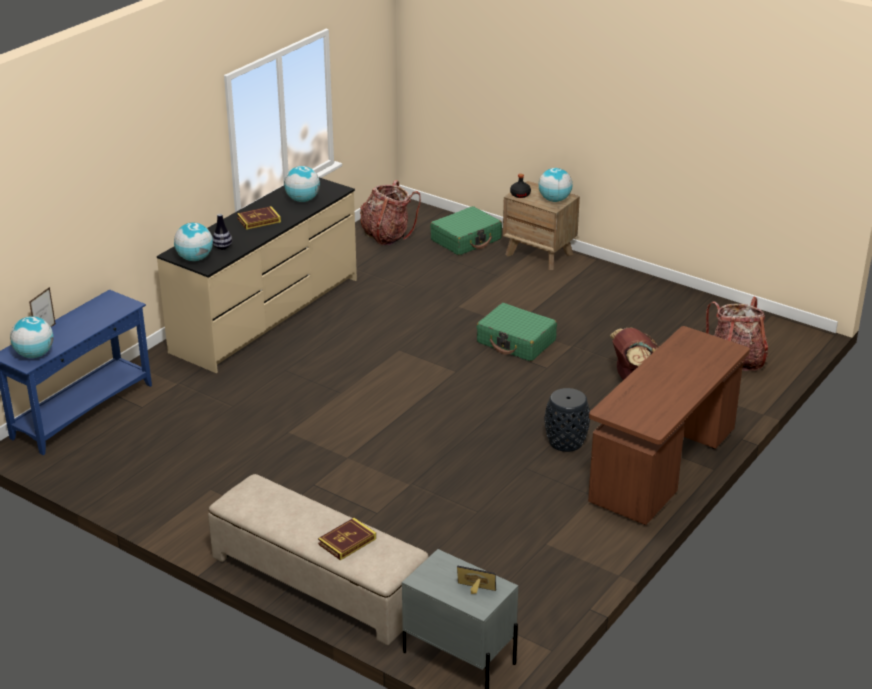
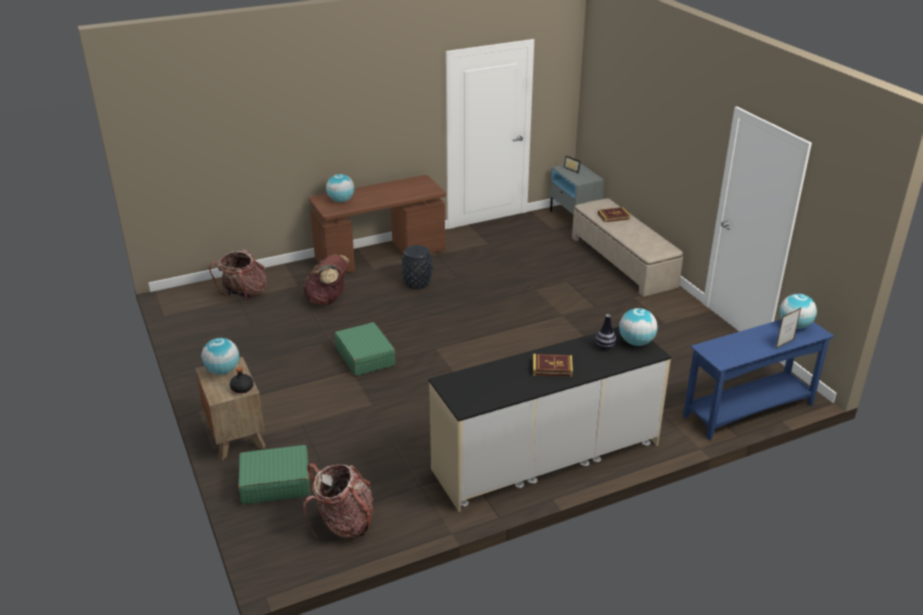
camera: 150 degrees left, 0 degrees up
(302, 200) = (491, 380): globe -> globe (341, 201)

